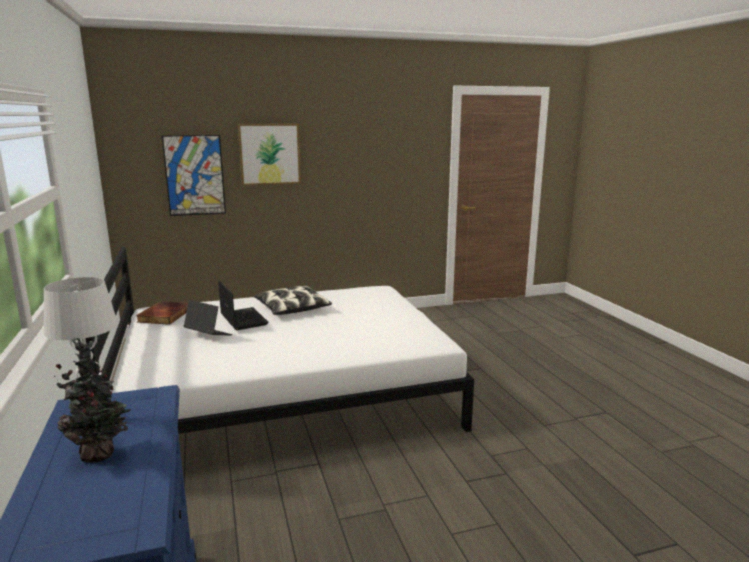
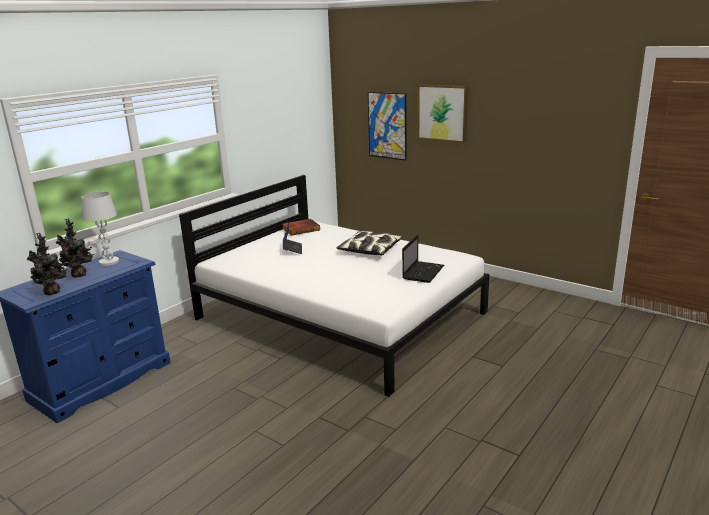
camera: 55 degrees right, 5 degrees up
(137, 497) = (53, 293): none -> potted plant
(243, 319) = (326, 246): laptop -> laptop (423, 272)

